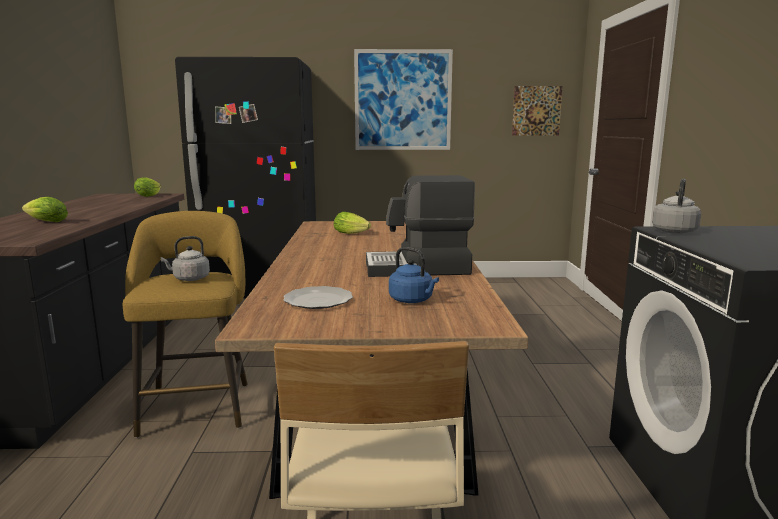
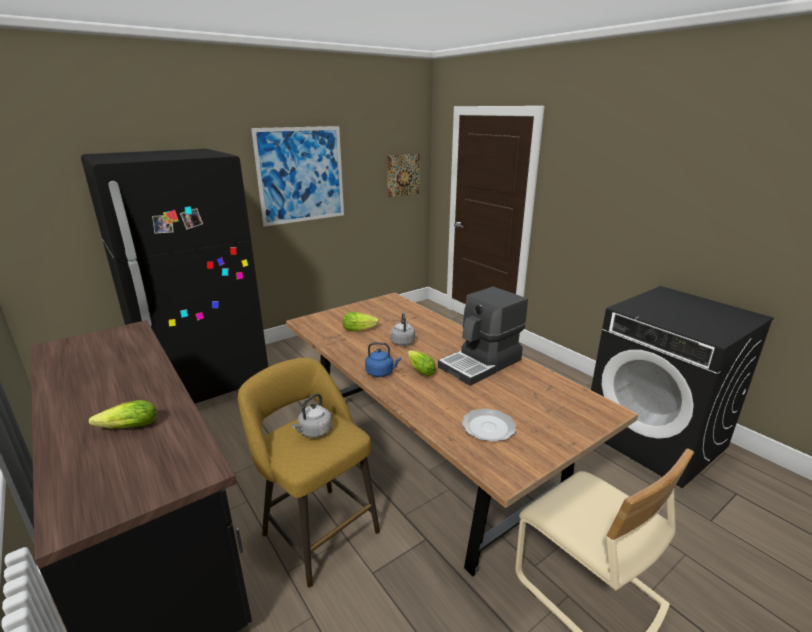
camera: 35 degrees left, 10 degrees up
(150, 195) = (119, 334): lettuce -> lettuce (419, 370)
(412, 300) = (538, 403): blue kettle -> blue kettle (381, 372)
(674, 231) = (633, 309): grey kettle -> grey kettle (402, 341)

